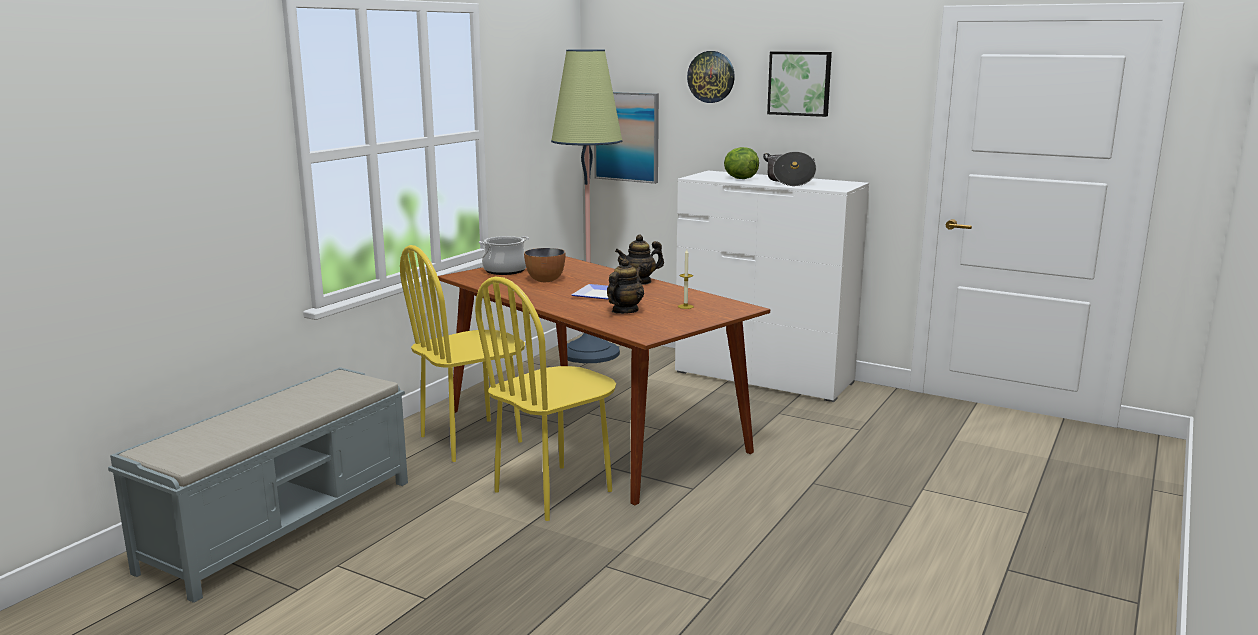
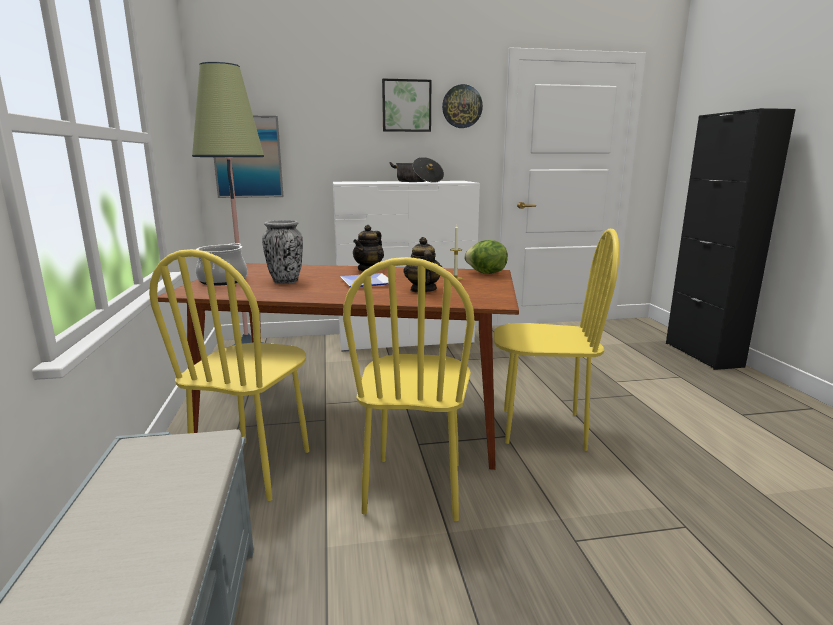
camera: 40 degrees left, 0 degrees up
(545, 280) = (285, 281): bowl -> vase
(711, 77) = (328, 101): wall clock -> wall clock (462, 106)
(739, 179) = (380, 182): lettuce -> lettuce (486, 273)
(739, 496) = (542, 428): none -> yellow chair
(1140, 505) = (703, 354): none -> black cabinet

